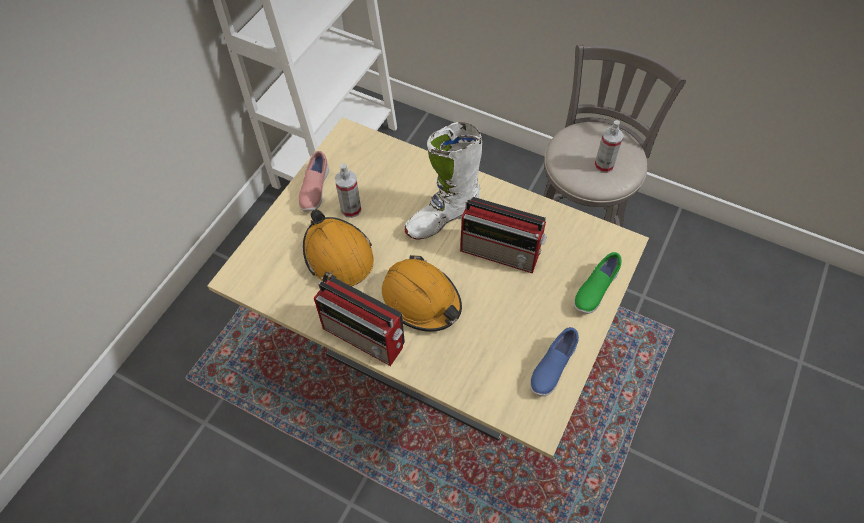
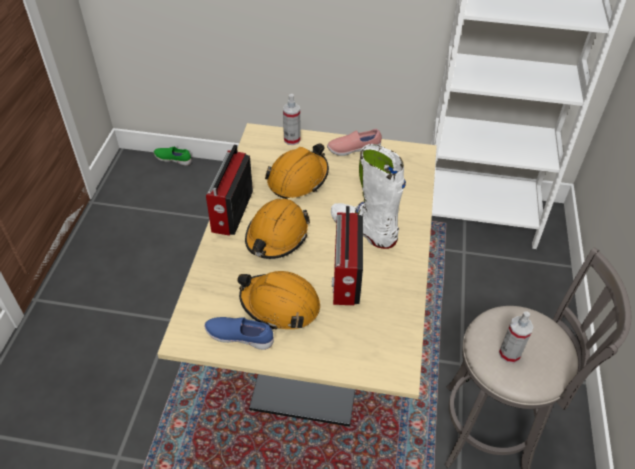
camera: 70 degrees right, 10 degrees down
(351, 209) = (345, 174): spray bottle -> spray bottle (292, 140)
(520, 320) = (280, 305): none -> orange hard hat
(594, 290) = (333, 356): green shoe -> green shoe (173, 160)

